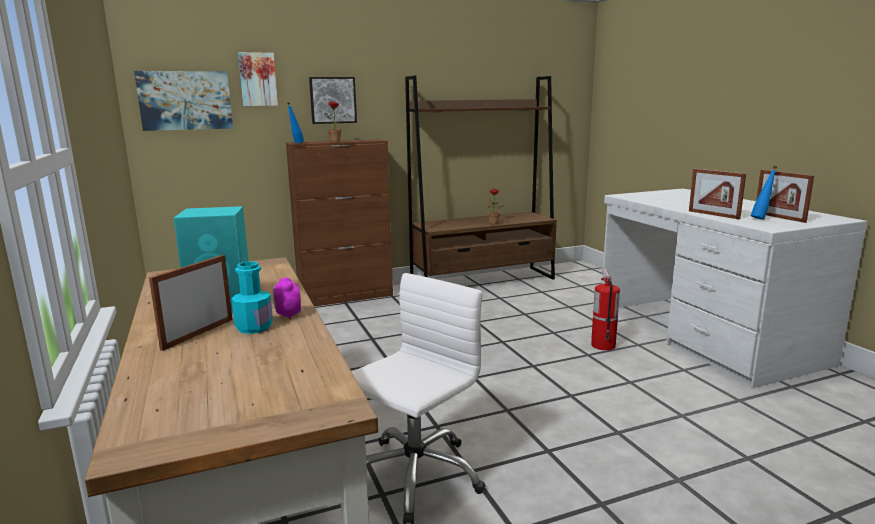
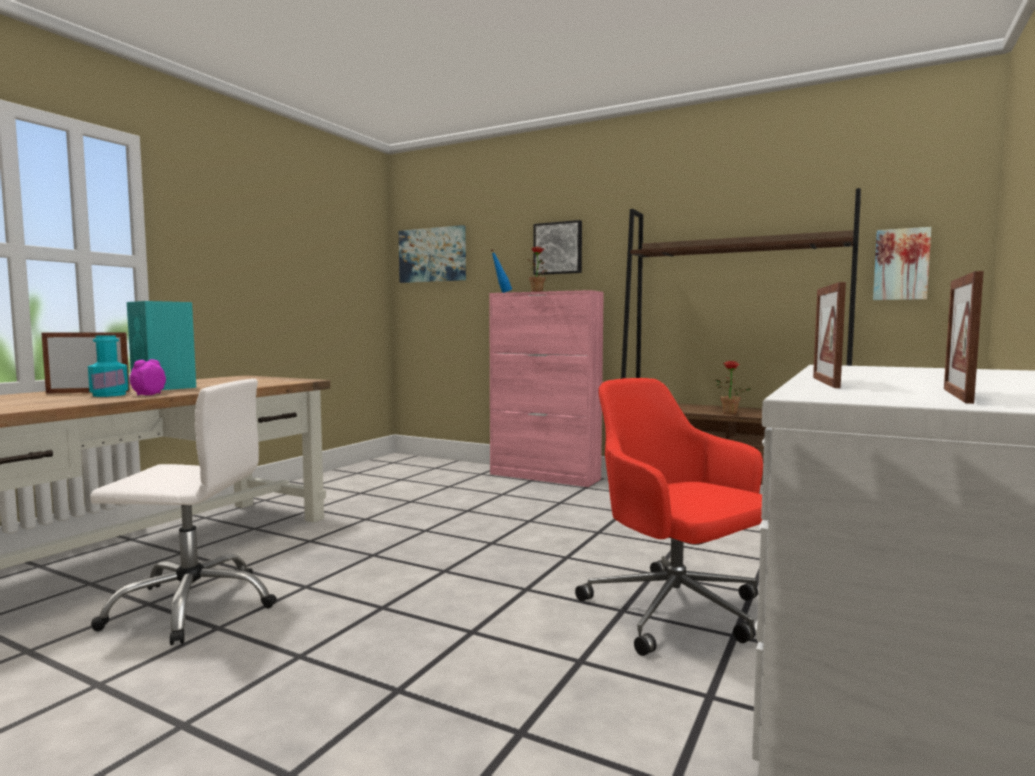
camera: 50 degrees right, 10 degrees down
(258, 79) = (490, 231): picture -> picture (901, 264)
(346, 297) = (545, 477): brown cabinet -> pink cabinet
(603, 345) = (676, 612): fire extinguisher -> red office chair
(761, 218) = (893, 392): blue bottle -> none

